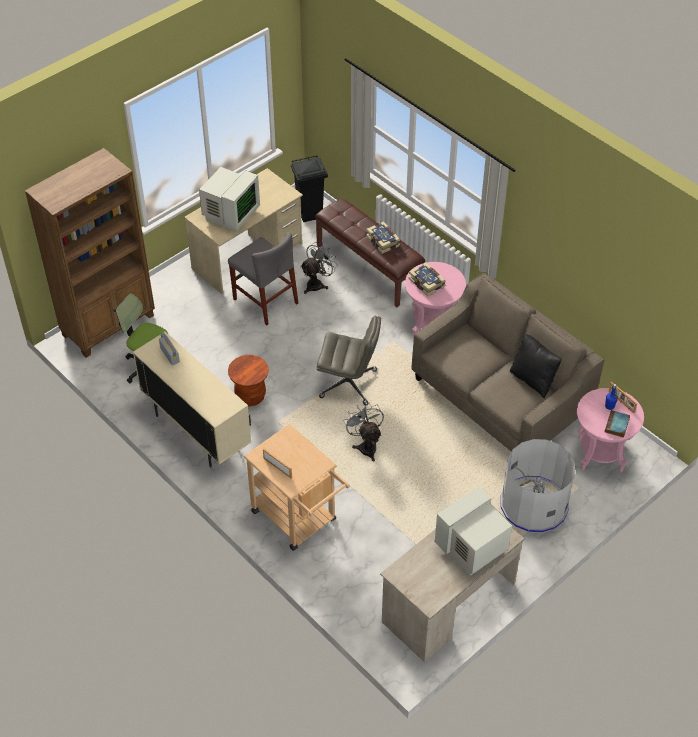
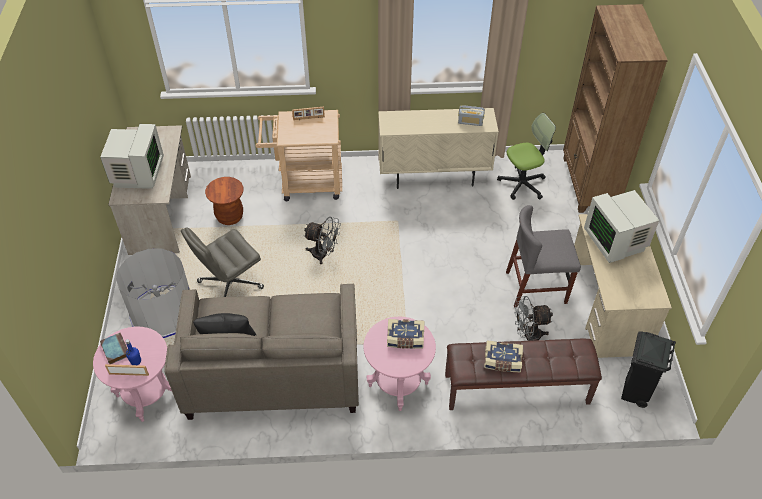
camera: 130 degrees right, 0 degrees up
(250, 396) = (438, 220): brown stool -> brown stool (229, 216)
(317, 284) = (527, 336): grey fan -> grey fan turned 90 degrees clockwise
(349, 384) = (391, 283): grey office chair -> grey office chair (230, 285)

